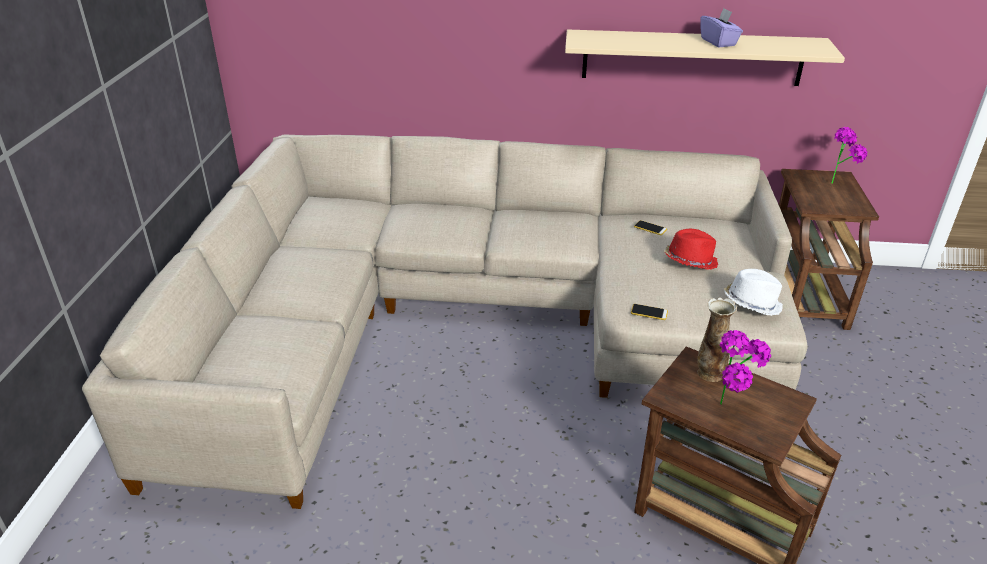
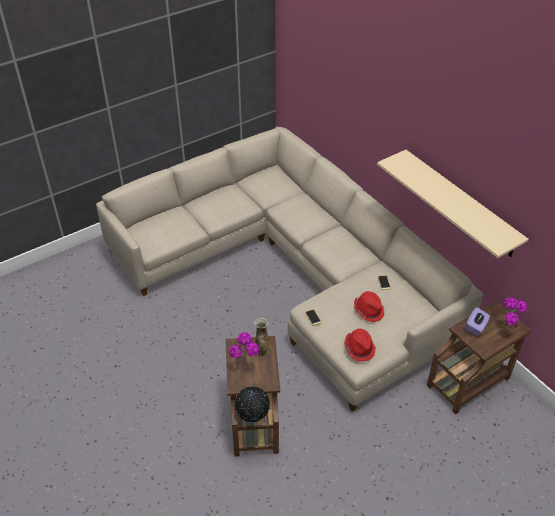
camera: 50 degrees right, 10 degrees up
(718, 42) = (458, 204): purple tissue box -> purple tissue box (476, 327)
(751, 303) = (359, 348): white hat -> red hat
(801, 483) = (252, 417): none -> globe

